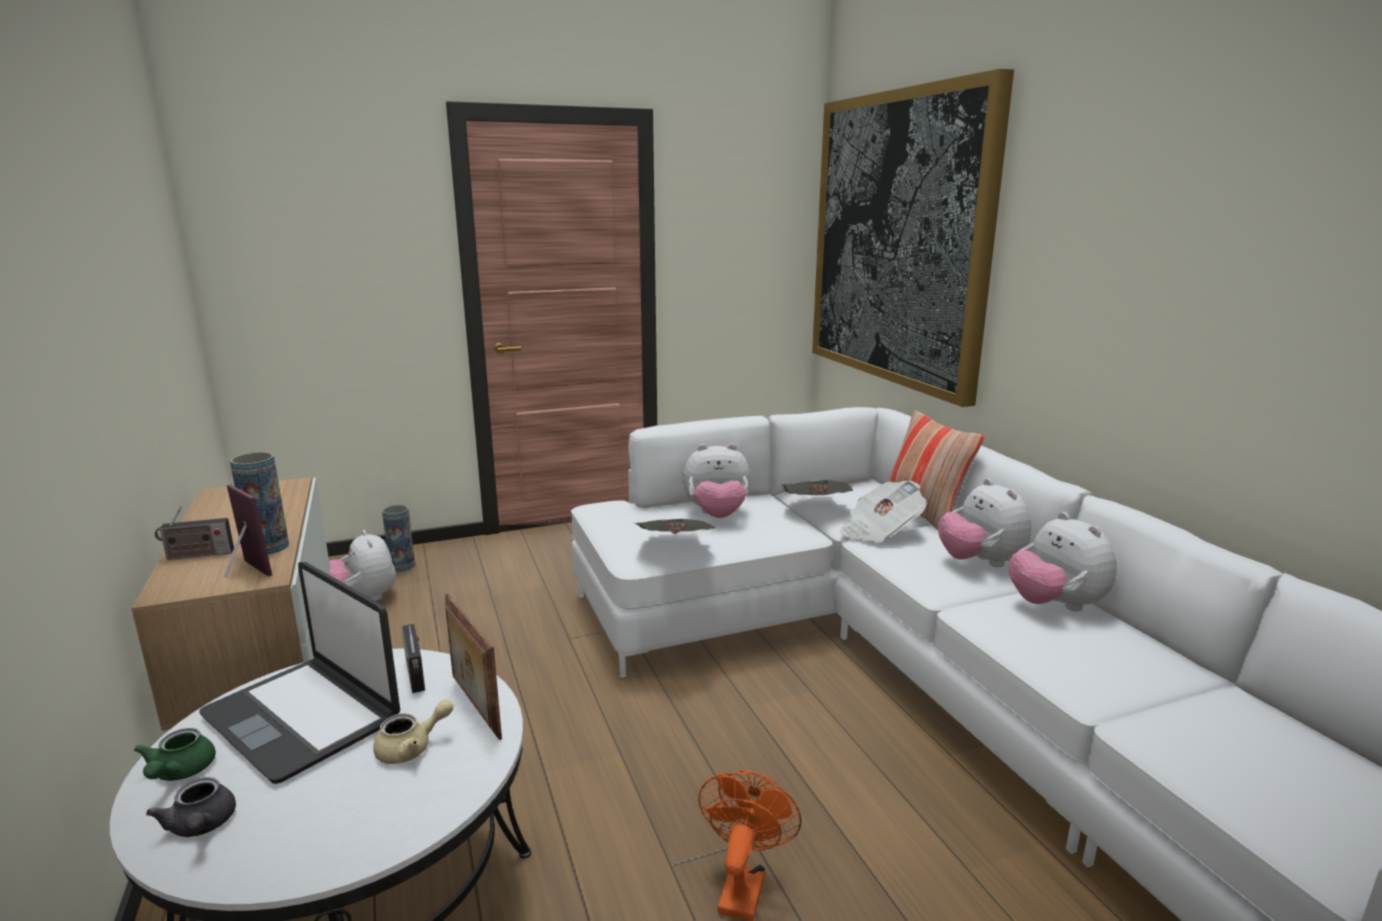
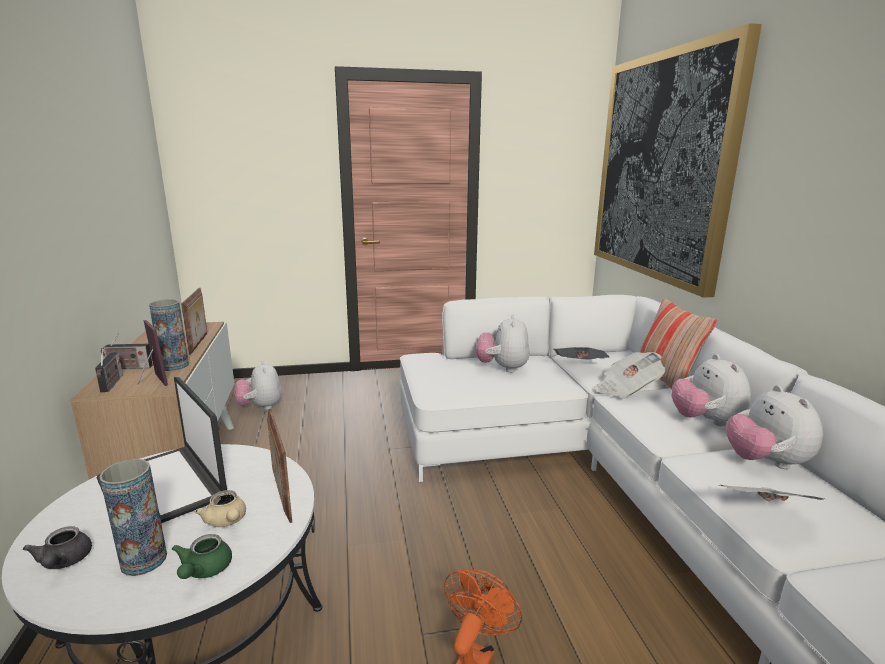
camera: 10 degrees right, 0 degrees up
(179, 773) = (67, 519): green teapot -> green teapot (204, 571)
(290, 512) = (199, 343): none -> picture frame
(402, 566) = (290, 388): vase -> vase (144, 560)
(412, 748) = (226, 521): beige teapot -> beige teapot turned 75 degrees clockwise
(416, 676) = (250, 467): radio -> radio (112, 384)
(675, 546) = (465, 389): newspaper -> newspaper (762, 513)
(717, 515) = (502, 368): plush toy -> plush toy turned 90 degrees clockwise

